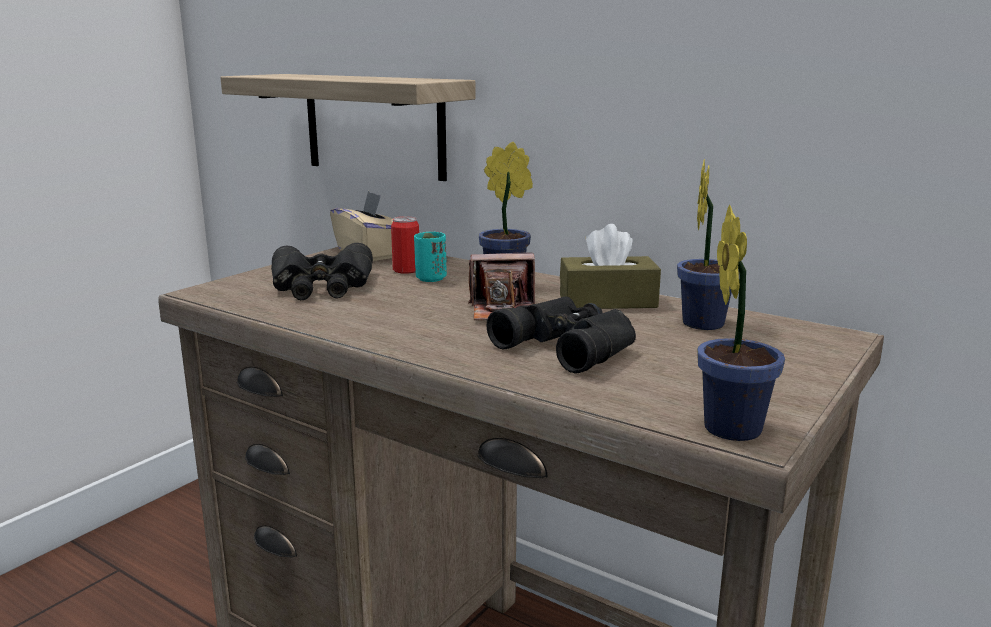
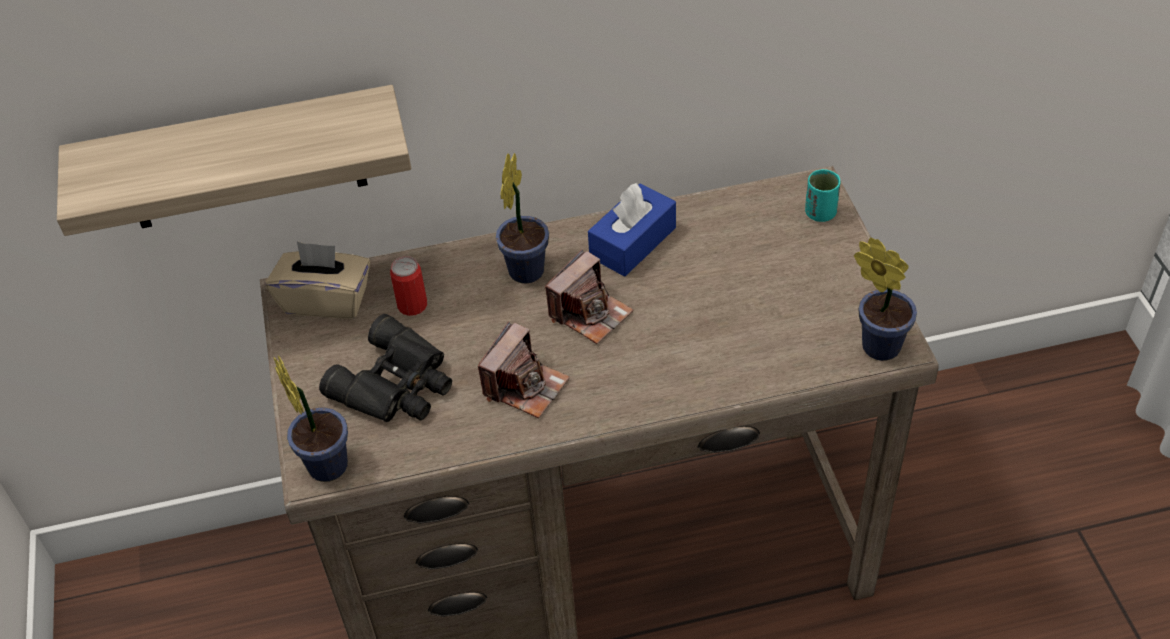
camera: 45 degrees left, 30 degrees up
(386, 316) = (525, 386): none -> camera
(431, 279) = (457, 305): turquoise cup -> turquoise cup (820, 213)
(571, 345) = (696, 325): black binoculars -> none
(607, 301) = (632, 242): brown tissue box -> blue tissue box
(703, 322) = (726, 228): potted plant -> potted plant (325, 462)

